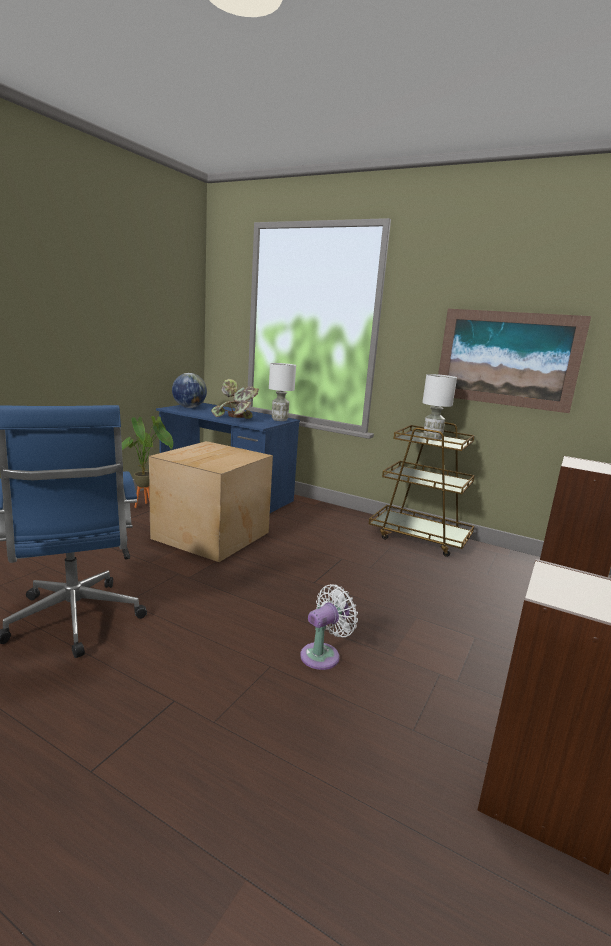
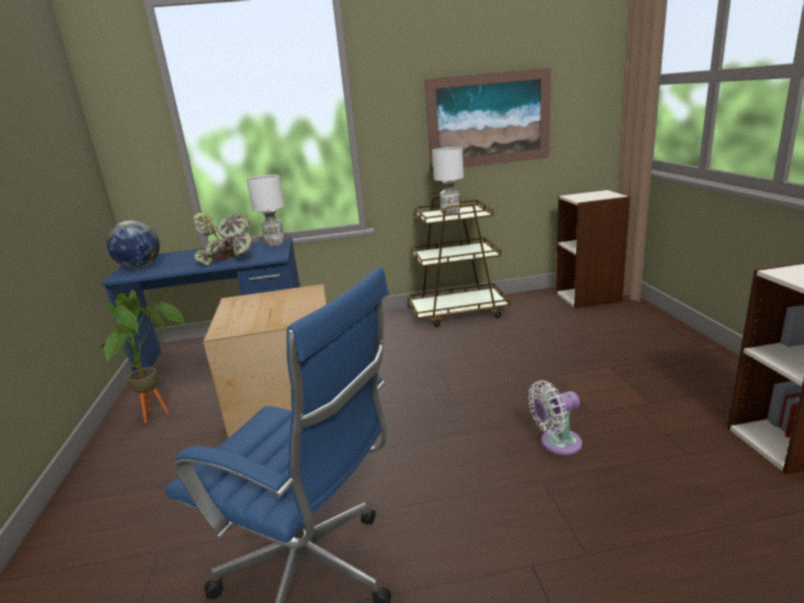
camera: 35 degrees left, 5 degrees up
(323, 655) = (557, 443): white fan -> white fan turned 120 degrees counterclockwise

